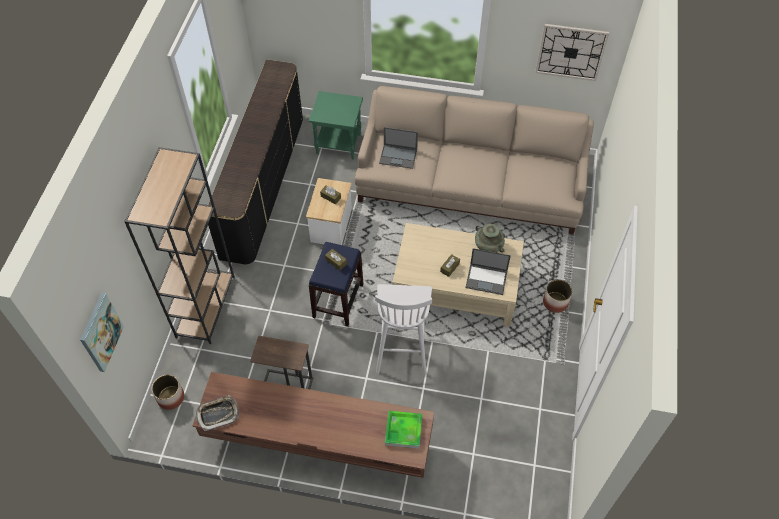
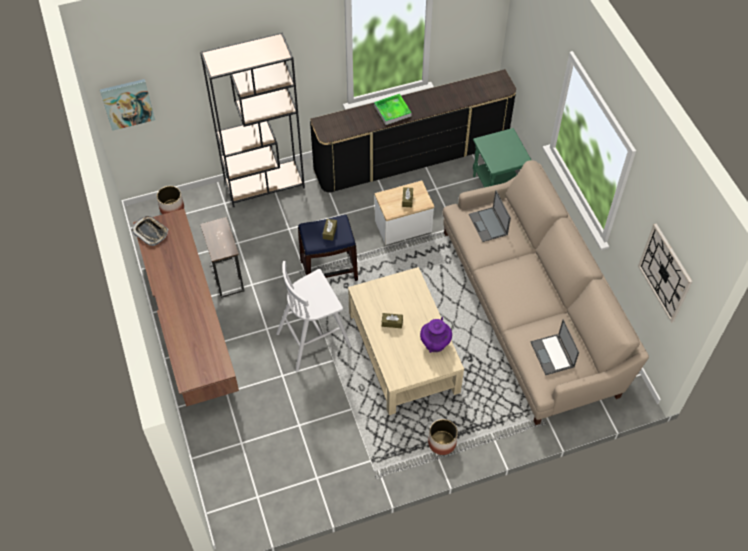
camera: 60 degrees right, 0 degrees up
(403, 430) = (205, 362): tray -> tray (392, 111)
(487, 279) = (399, 357): laptop -> laptop (552, 355)
(488, 248) = (435, 343): turquoise vase -> purple vase

